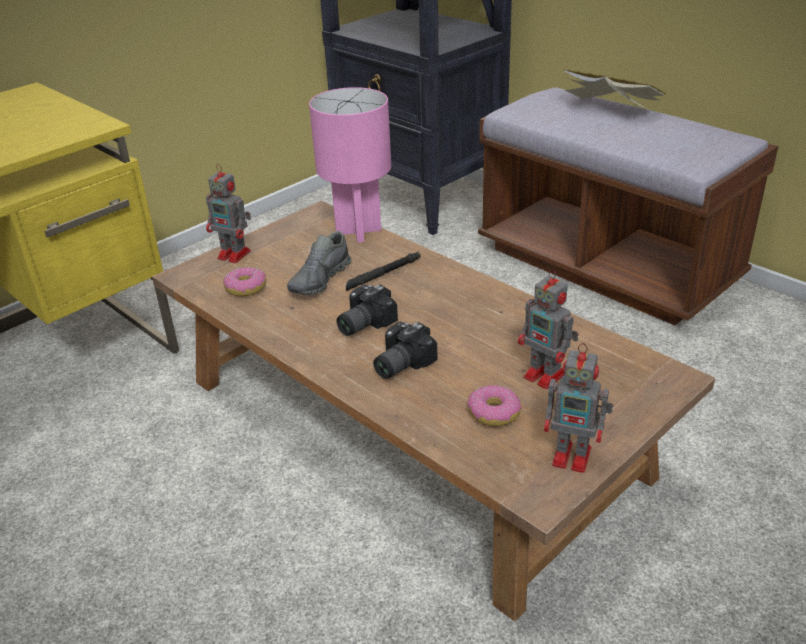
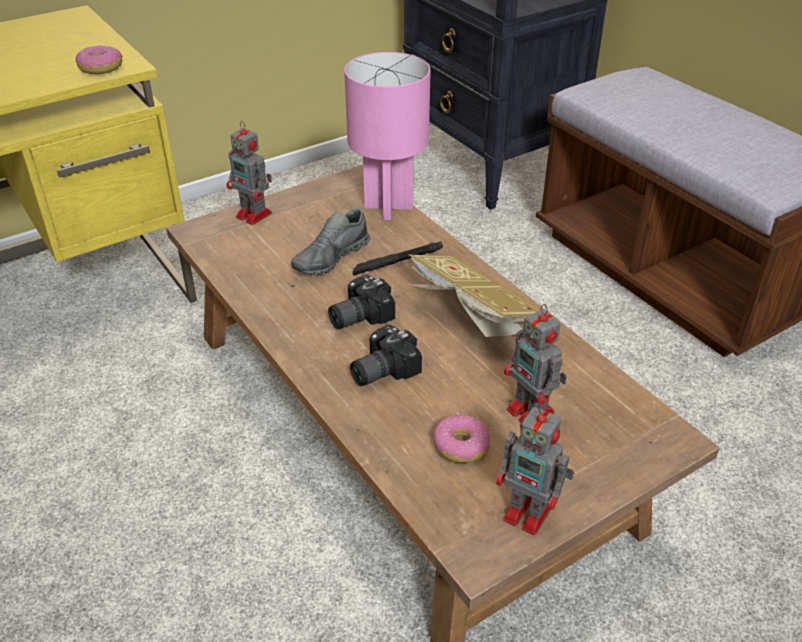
camera: 10 degrees right, 5 degrees up
(246, 288) = (254, 255): donut -> donut (101, 68)
(609, 110) = (696, 104): book -> book (471, 317)

